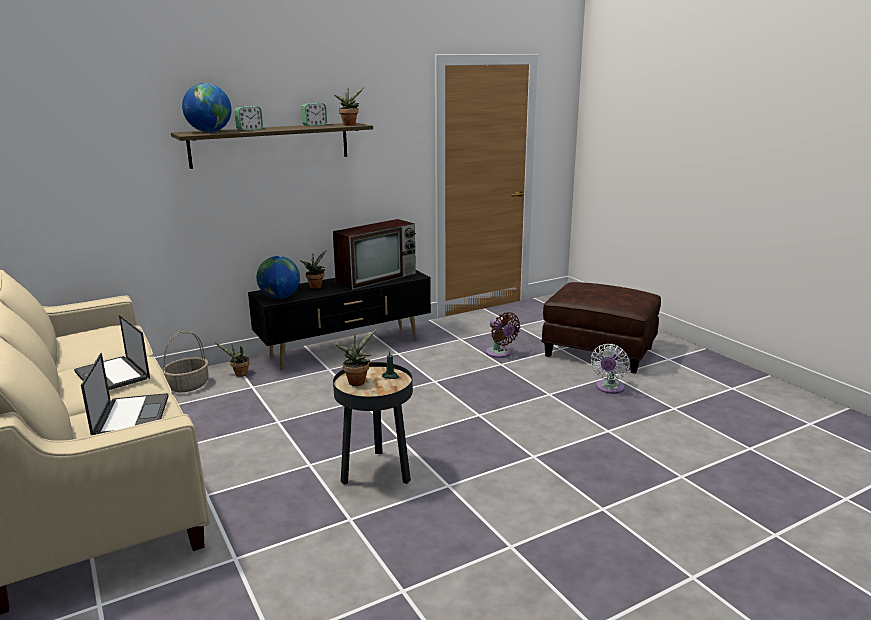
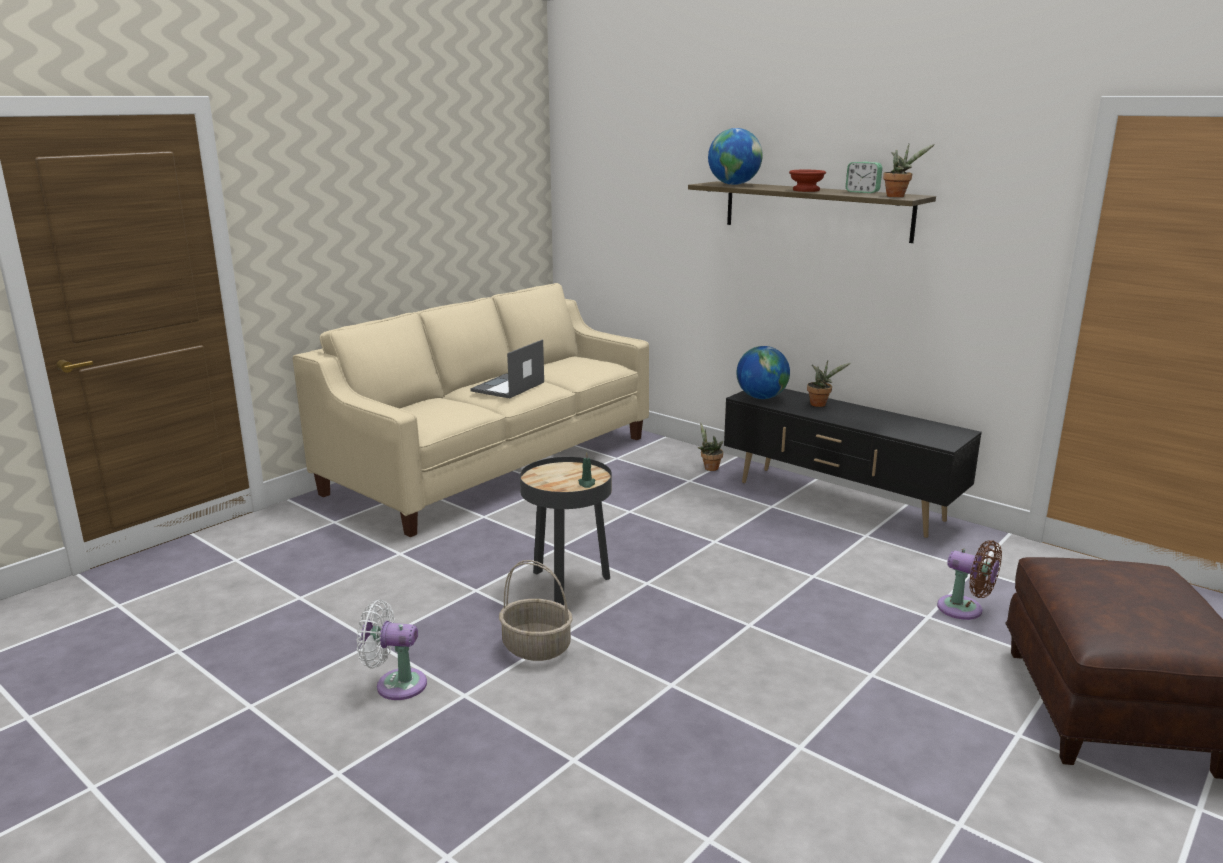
camera: 70 degrees right, 0 degrees up
(131, 415) = (440, 410): laptop -> none
(188, 385) = (663, 454): basket -> basket (537, 647)
(249, 129) = (775, 187): alarm clock -> none
(283, 128) = (805, 190): none -> brown bowl
(357, 381) = (563, 471): potted plant -> none
(377, 278) = (899, 425): television -> none
(500, 353) = (964, 610): brown fan -> brown fan turned 90 degrees counterclockwise
(609, 388) = (958, 735): white fan -> white fan (396, 684)

